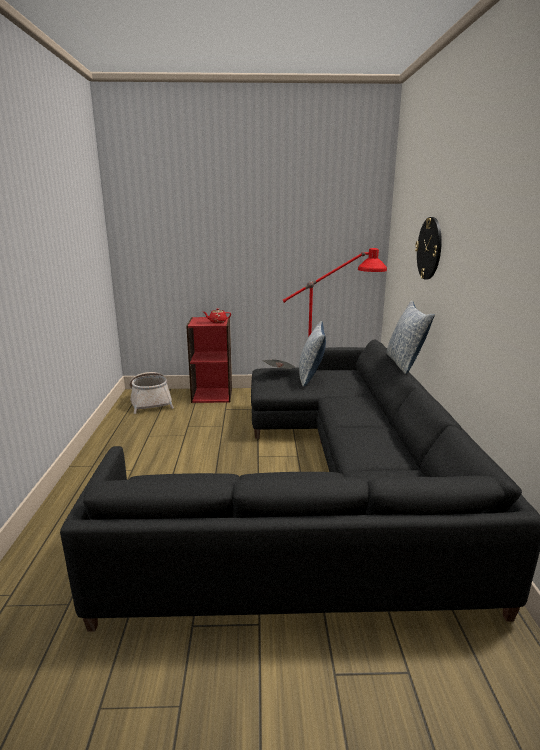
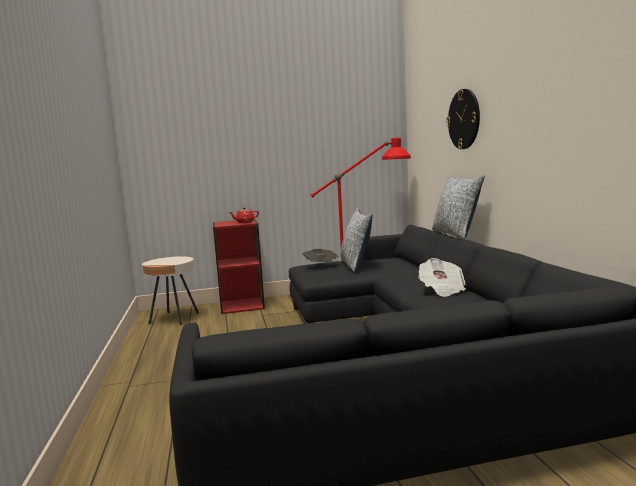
camera: 10 degrees left, 10 degrees down
(150, 401) = (174, 318): basket -> beige side table
(368, 425) = (442, 290): none -> newspaper

